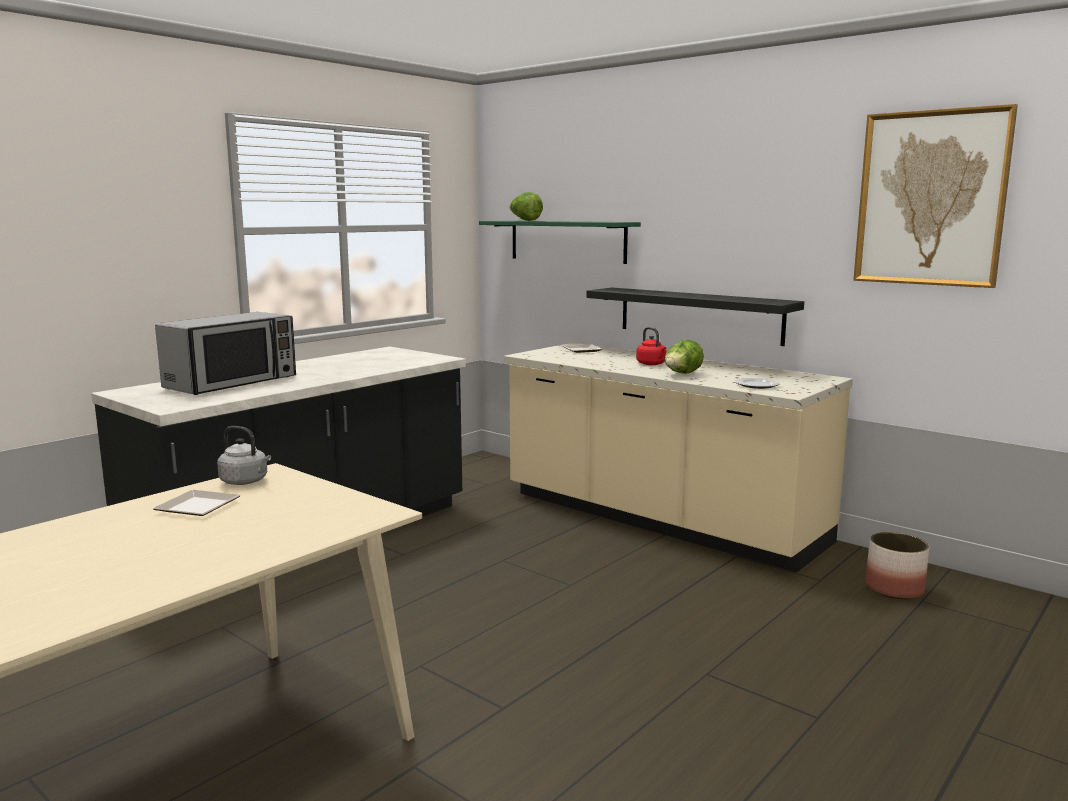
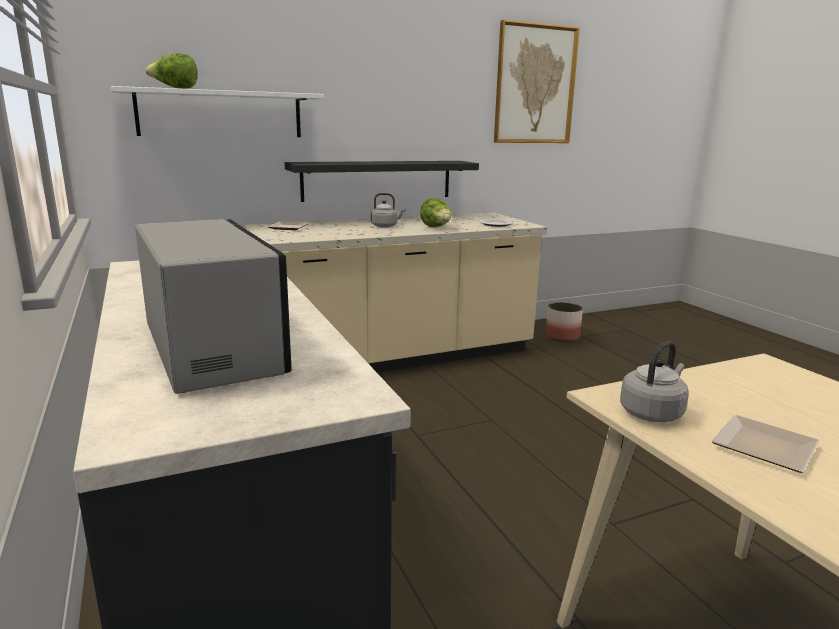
camera: 65 degrees left, 5 degrees up
(567, 241) = (221, 114): green shelf -> white shelf
(652, 364) = (385, 226): red kettle -> grey kettle

